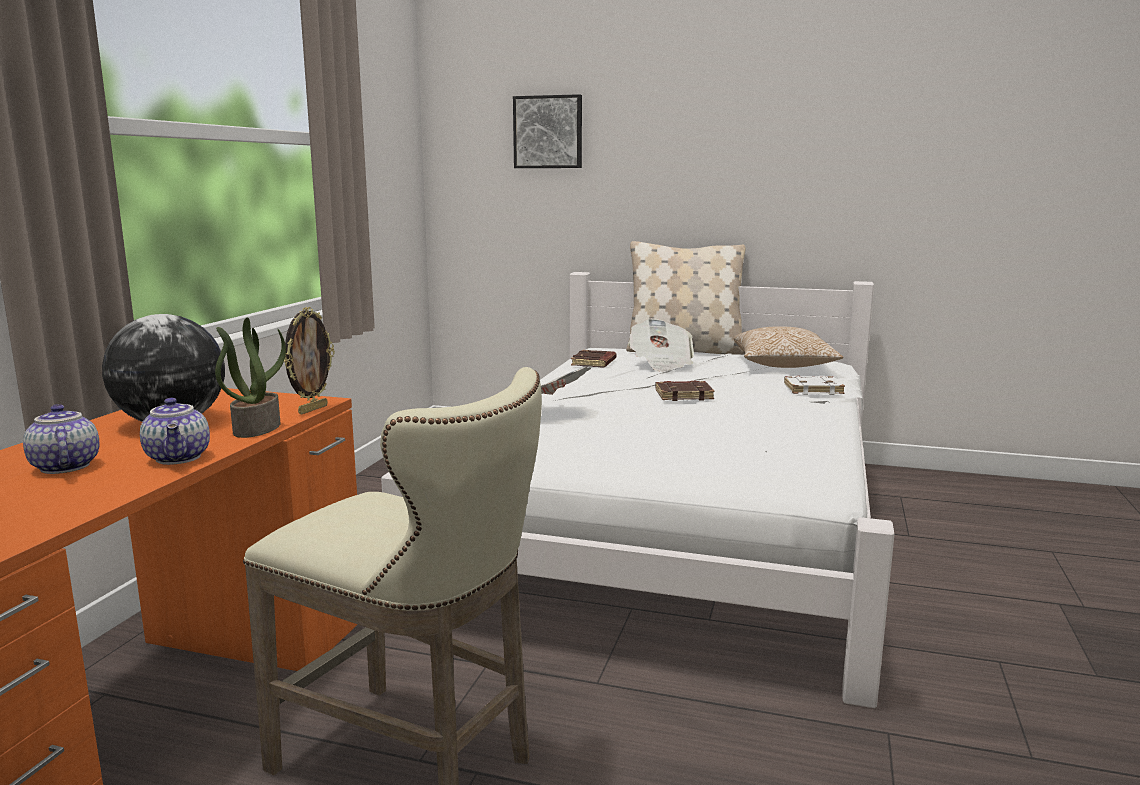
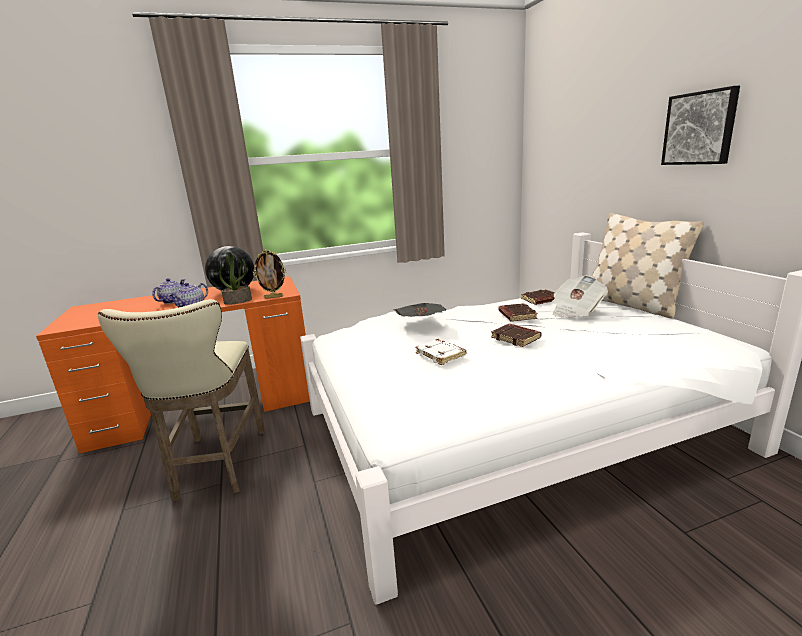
camera: 55 degrees right, 5 degrees up
(548, 132) = (580, 129): picture -> picture (700, 128)
(622, 378) = (516, 315): none -> brown book
(783, 366) = (673, 337): pillow -> none
(813, 389) = (624, 364): white book -> white book (441, 355)

